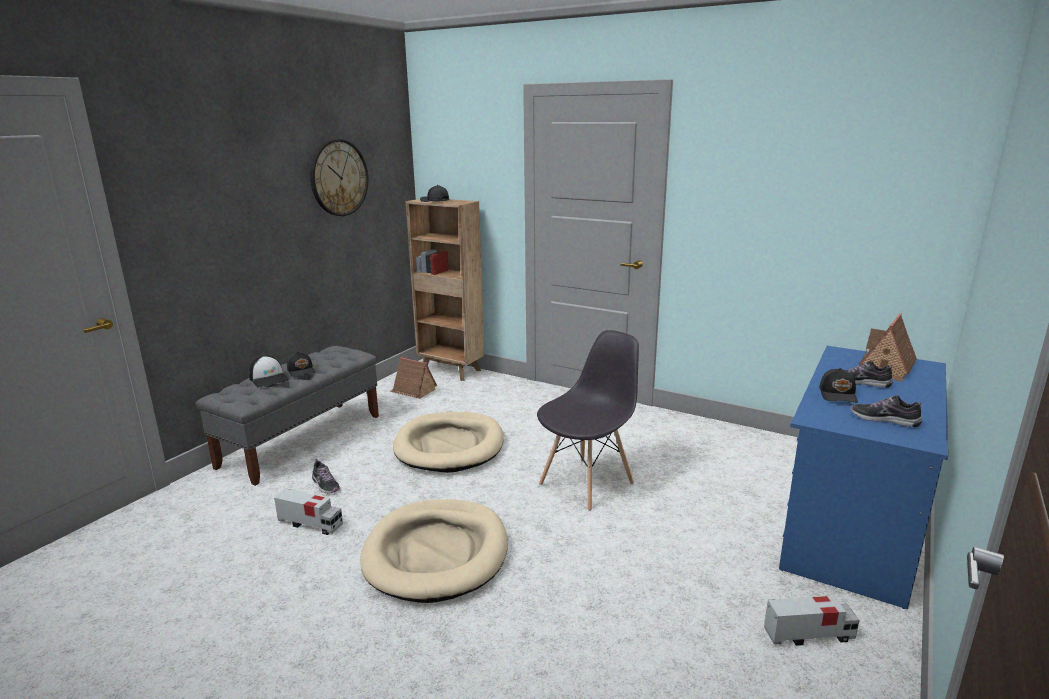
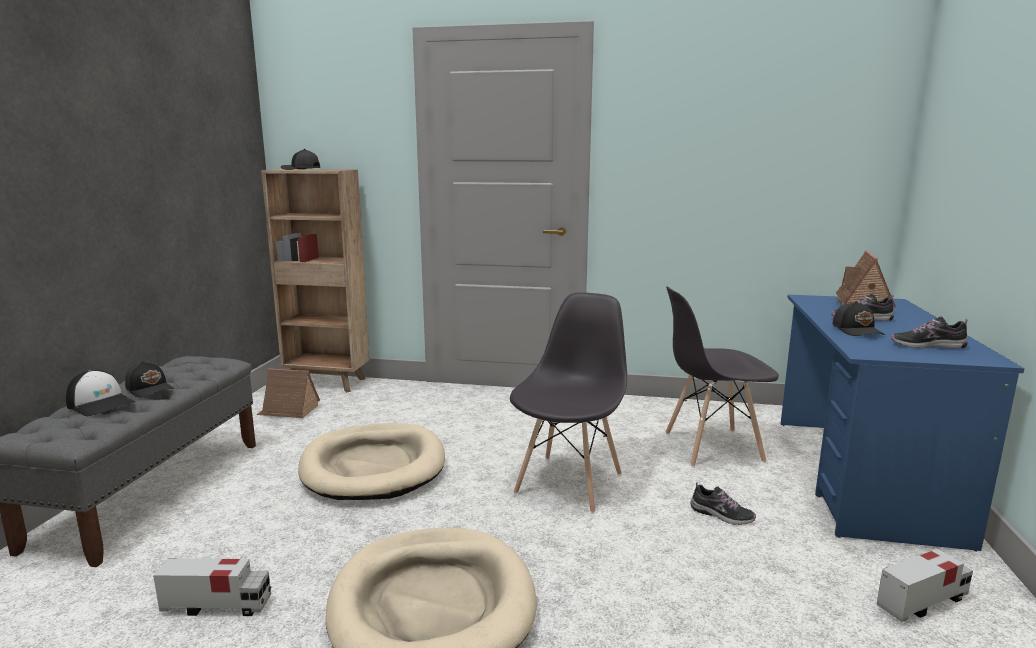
camera: 20 degrees left, 5 degrees down
(325, 485) = (216, 545): shoe -> shoe (721, 515)
(339, 178) = (176, 131): wall clock -> none
(730, 474) = (711, 447): none -> grey chair

